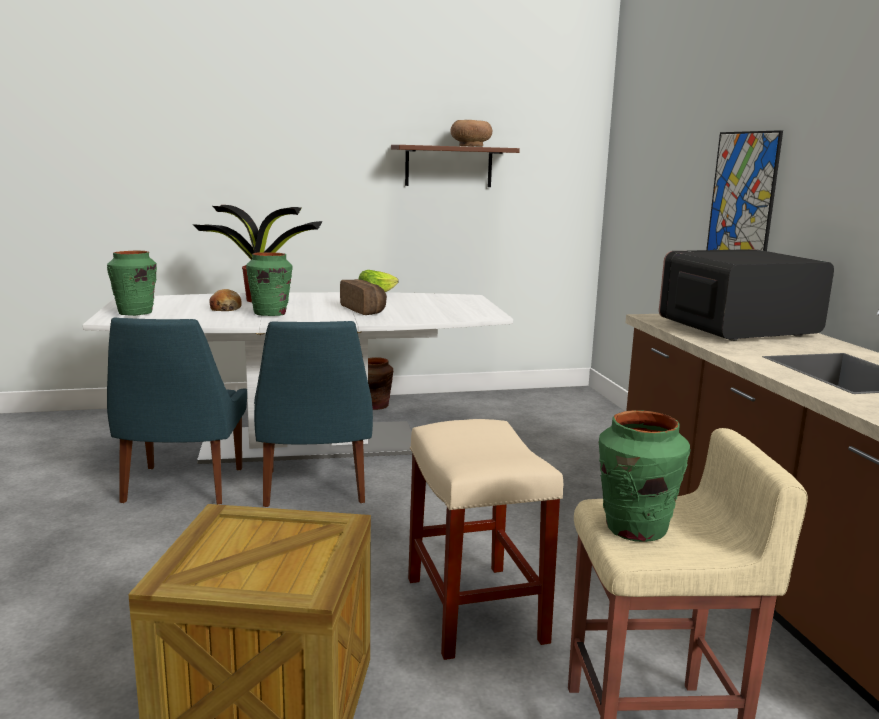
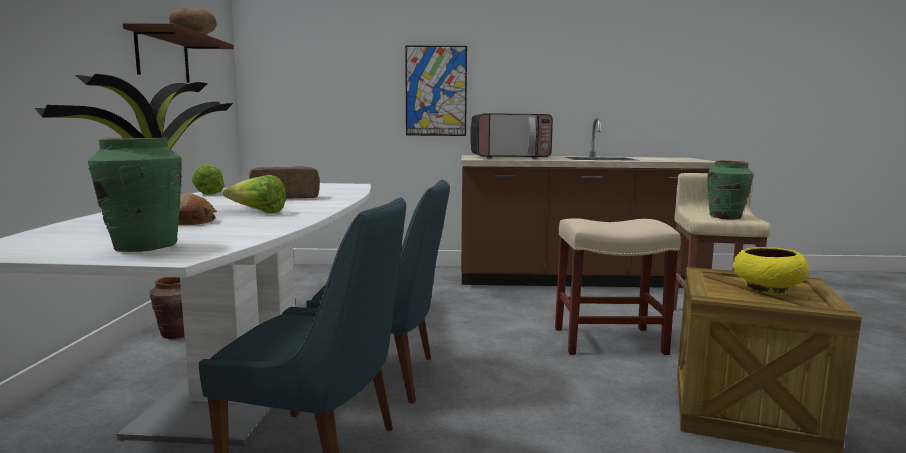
camera: 75 degrees left, 5 degrees down
(258, 555) = (766, 289): none -> yellow bowl
(270, 314) = (258, 212): green vase -> lettuce
(736, 329) = (510, 157): microwave -> microwave turned 90 degrees counterclockwise

